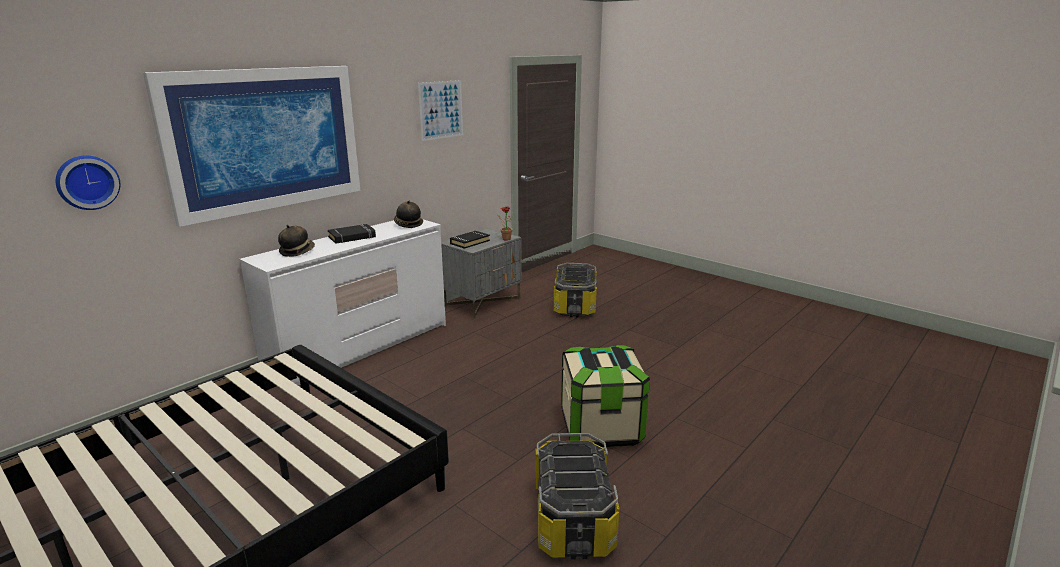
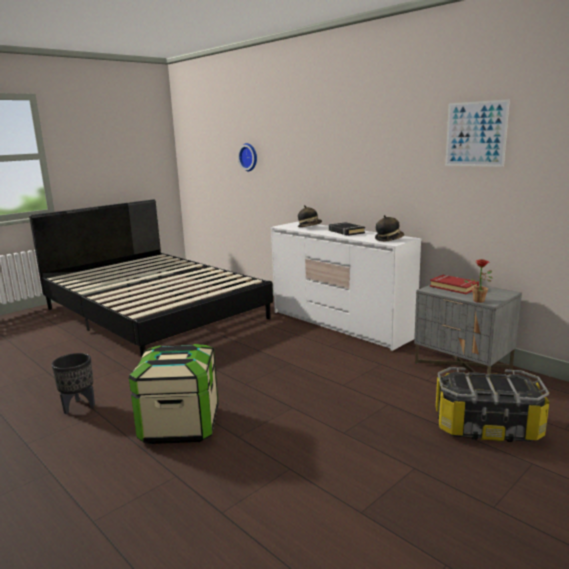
camera: 95 degrees right, 5 degrees down
(265, 139) = (320, 145): picture -> none
(469, 242) = (454, 287): black book -> red book
(574, 518) = (78, 407): storage box -> black planter

